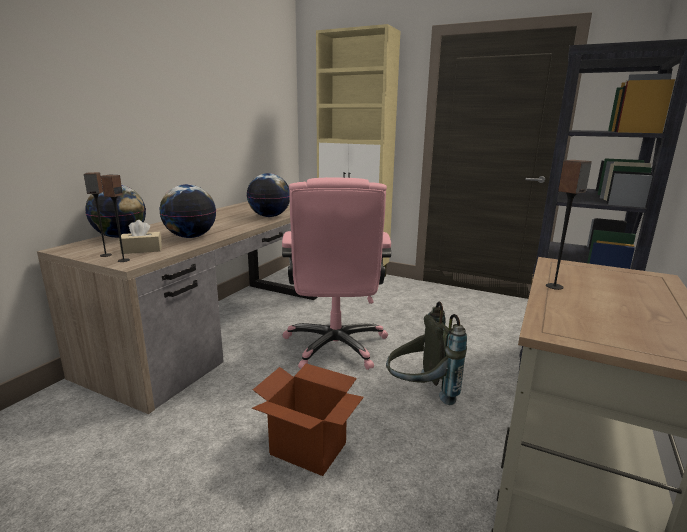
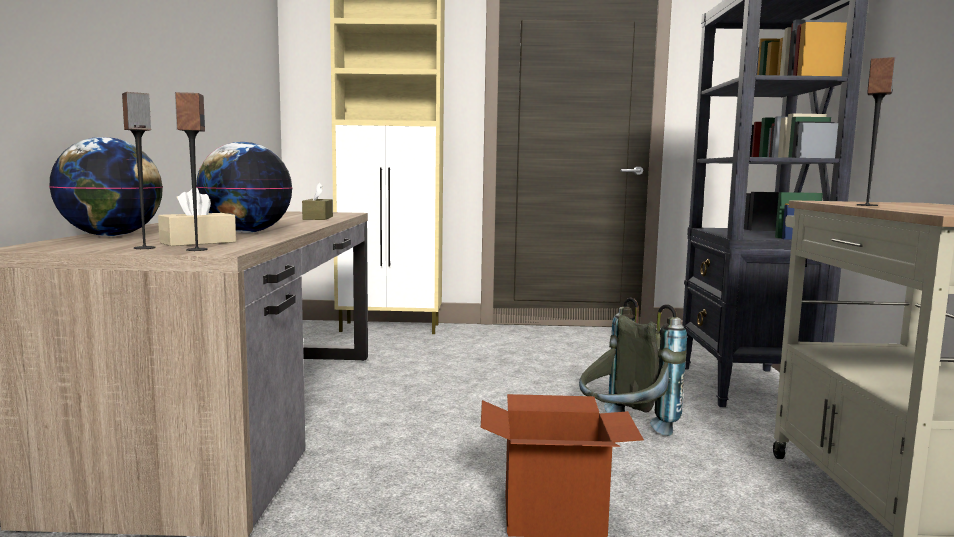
camera: 25 degrees left, 10 degrees down
(269, 216) = (318, 218): globe -> brown tissue box
(335, 345) = (456, 403): pink office chair -> none

